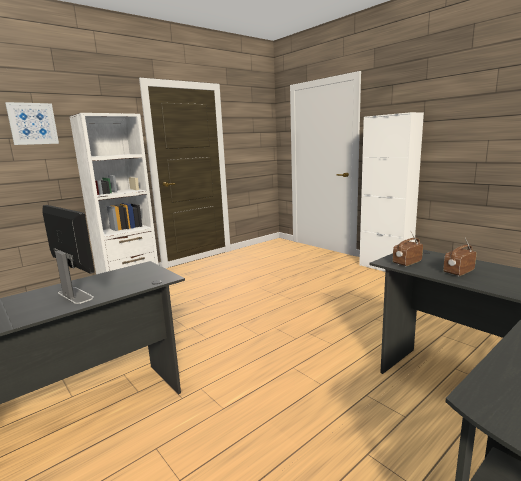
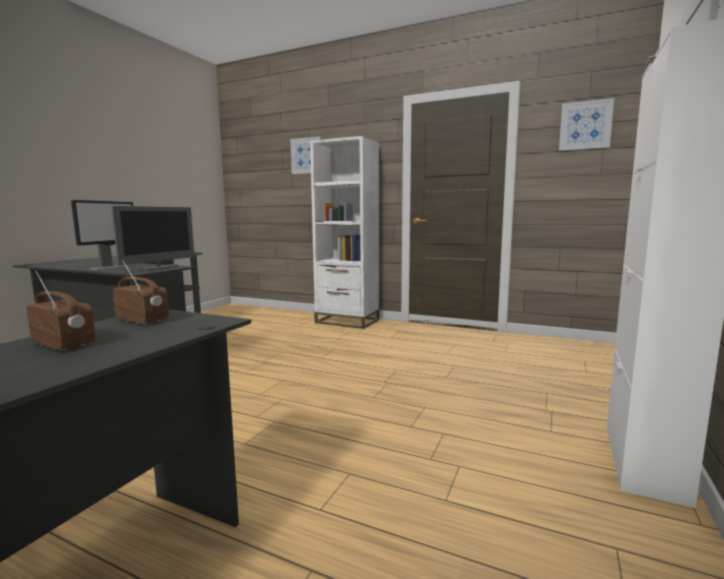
camera: 65 degrees right, 5 degrees down
(141, 272) = (159, 268): none -> monitor
(252, 118) = (585, 125): none -> picture

